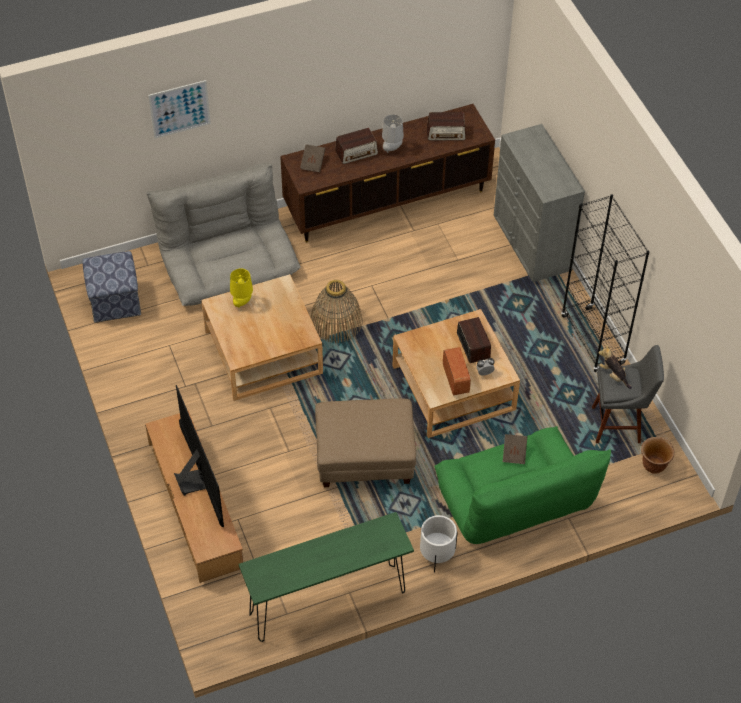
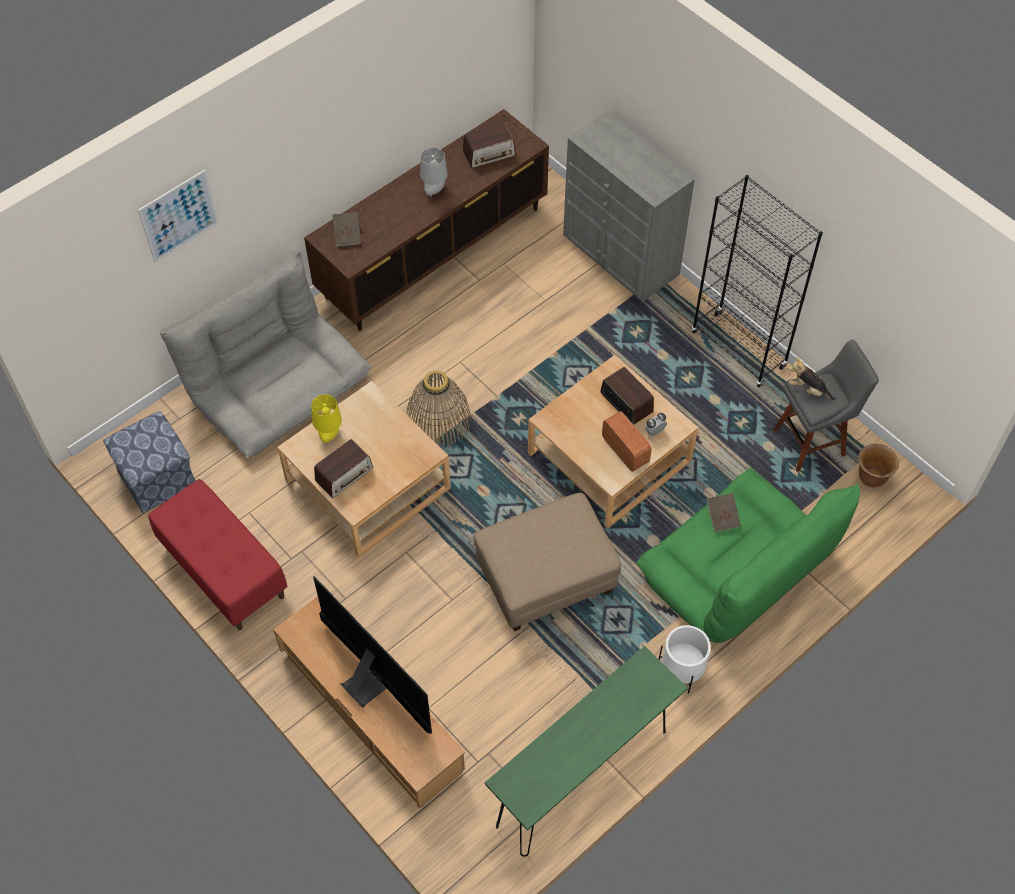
camera: 20 degrees left, 5 degrees up
(133, 379) = (223, 570): none -> red bench
(356, 152) = (394, 207): radio -> radio (344, 474)

